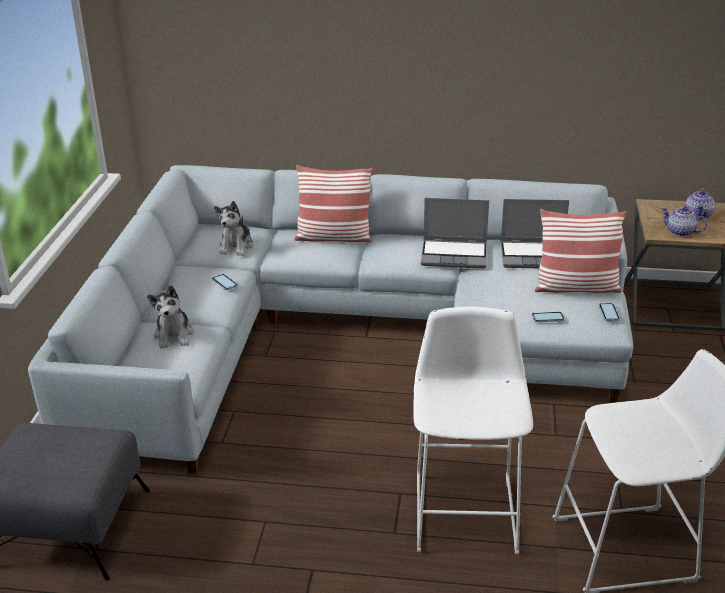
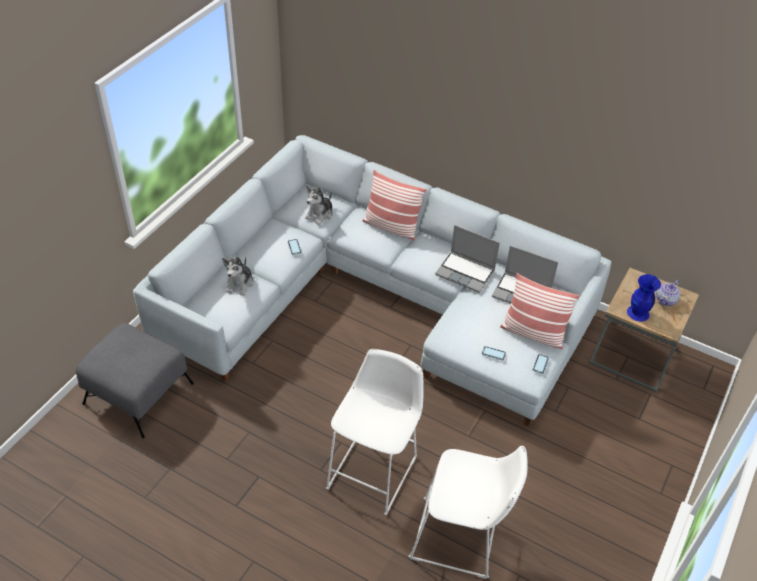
camera: 20 degrees right, 15 degrees up
(681, 232) = (637, 313): teapot -> blue vase

